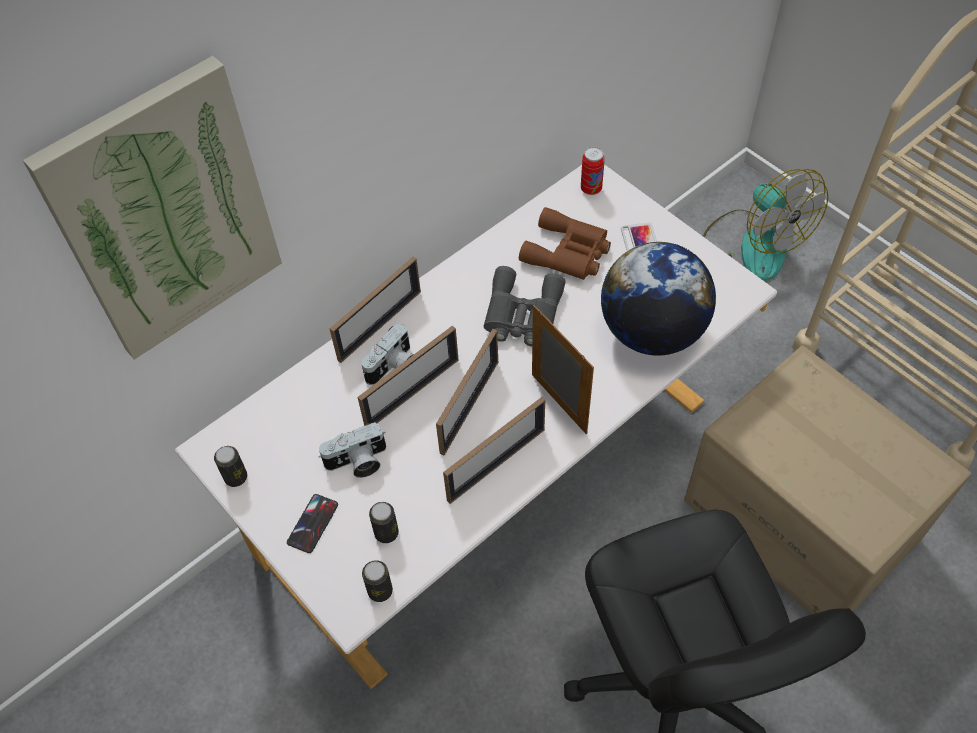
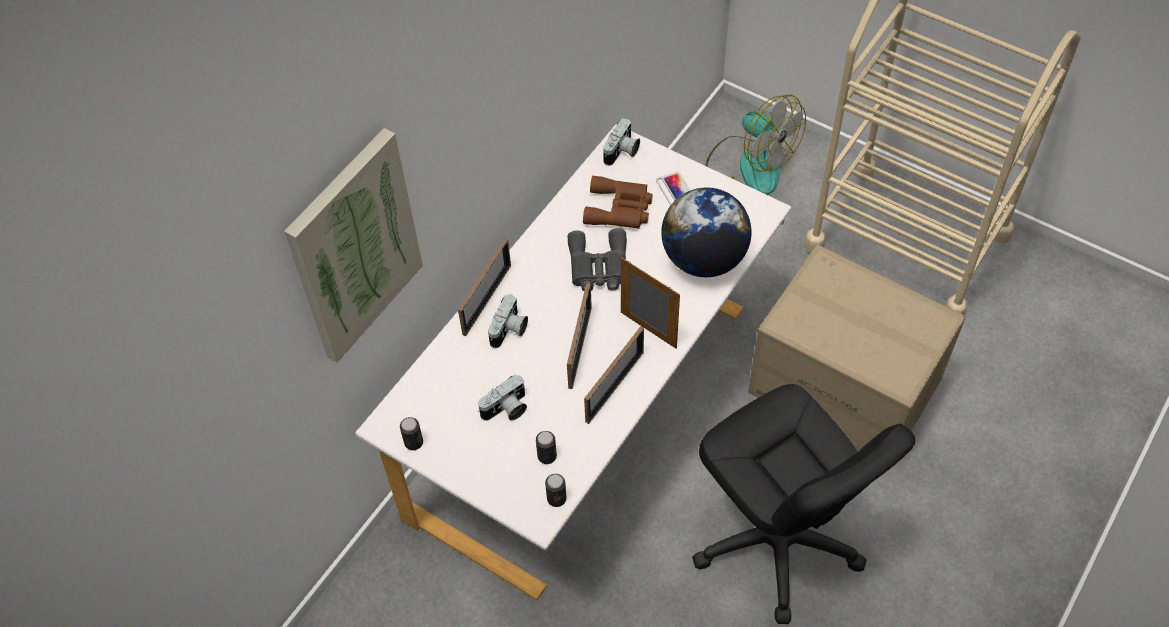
camera: 15 degrees left, 0 degrees up
(313, 523) = (487, 463): phone -> none
(412, 393) = (531, 347): picture frame -> none
(591, 189) = (622, 152): can -> camera

